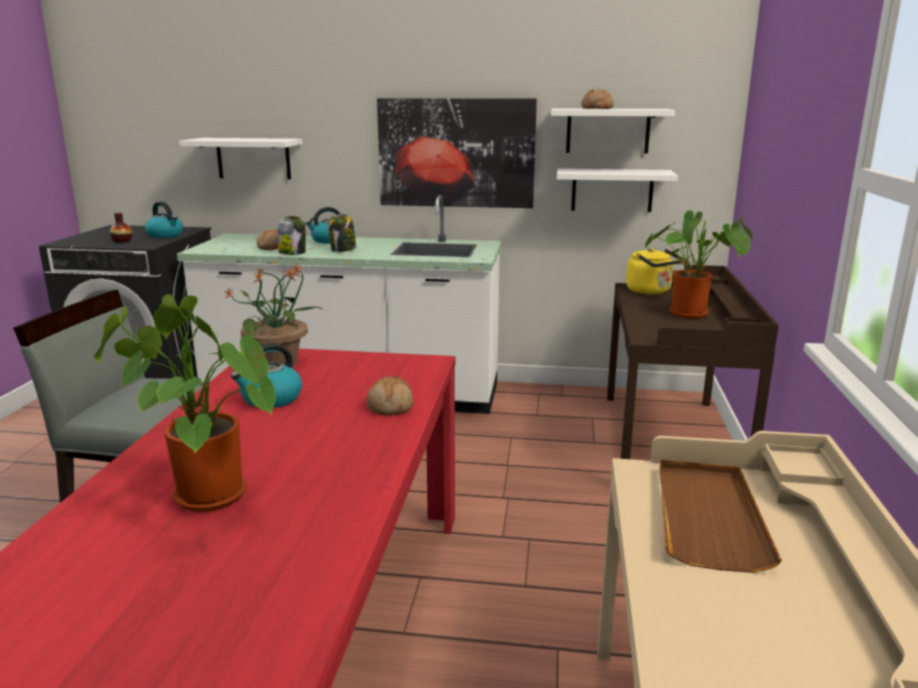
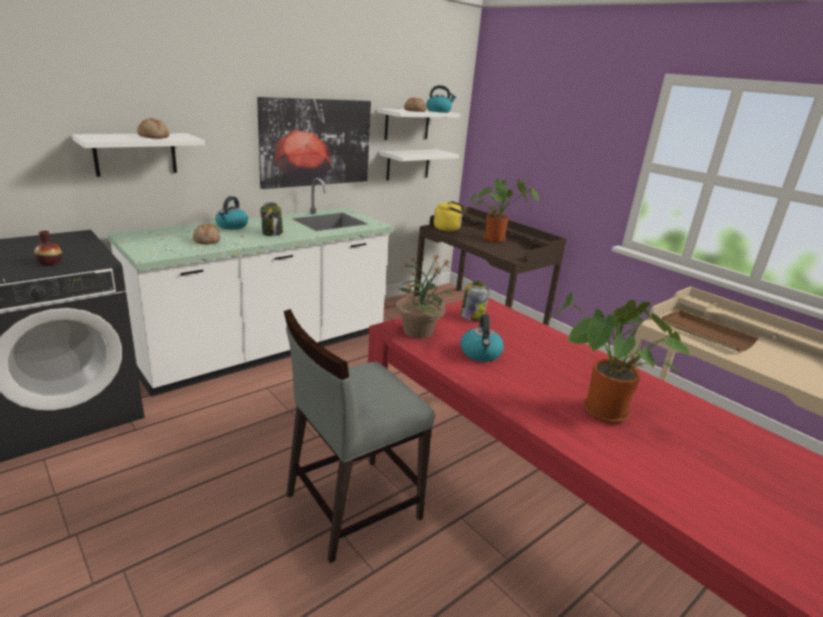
camera: 50 degrees left, 5 degrees up
(166, 235) = (76, 247): kettle -> kettle (439, 111)
(292, 252) = (241, 243): jar -> jar (472, 316)
(391, 406) = (535, 333): bread -> bread (154, 136)

